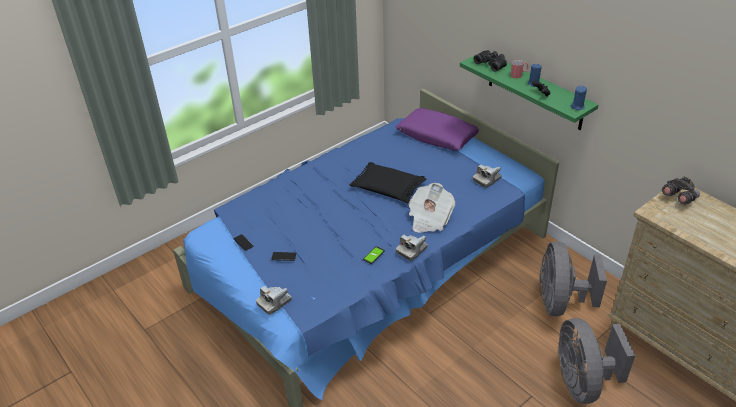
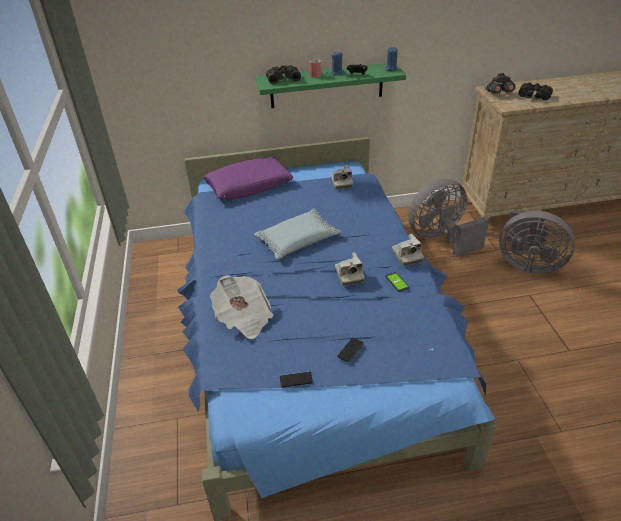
camera: 60 degrees left, 0 degrees up
(274, 302) = (420, 384): camera -> camera (349, 275)
(388, 186) = (297, 238): black pillow -> blue pillow
(429, 218) = (369, 230): newspaper -> newspaper (243, 318)
(560, 302) = (441, 238): grey fan -> grey fan turned 120 degrees clockwise
(700, 225) = (533, 97): none -> black binoculars

